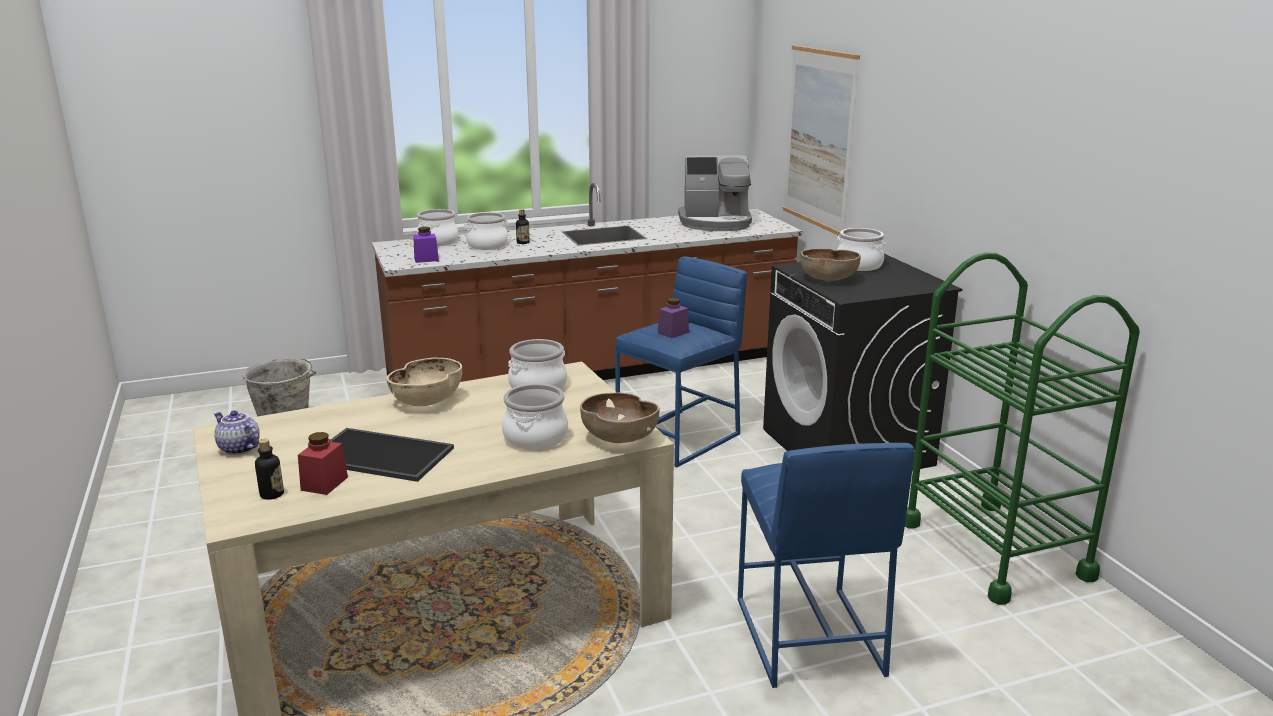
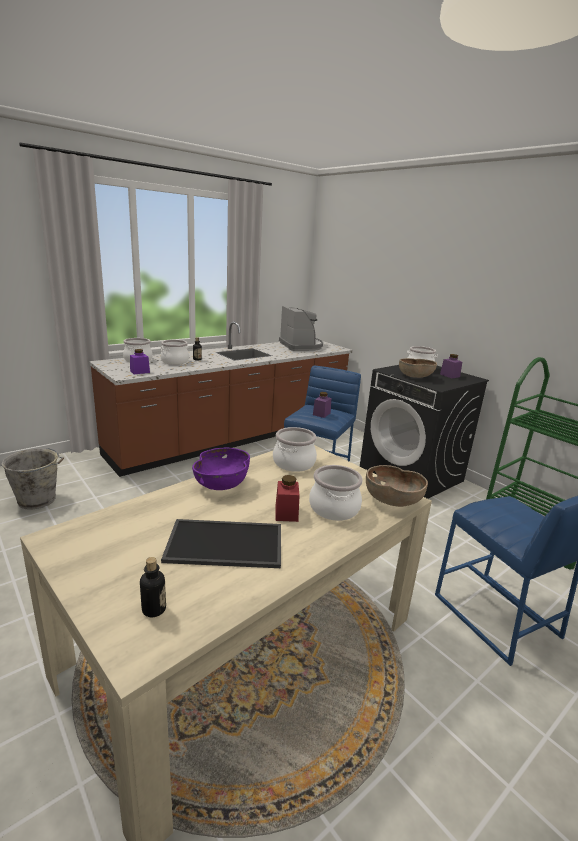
camera: 20 degrees left, 0 degrees up
(238, 449) = (83, 556): teapot -> none
(324, 483) = (197, 585): red jar -> red jar (286, 513)
(427, 401) = (222, 484): beige bowl -> purple bowl
(716, 223) = (301, 346): coffee machine -> coffee machine turned 90 degrees counterclockwise
(819, 139) = (366, 296): picture -> none
(897, 279) = (449, 375): none -> purple jar

